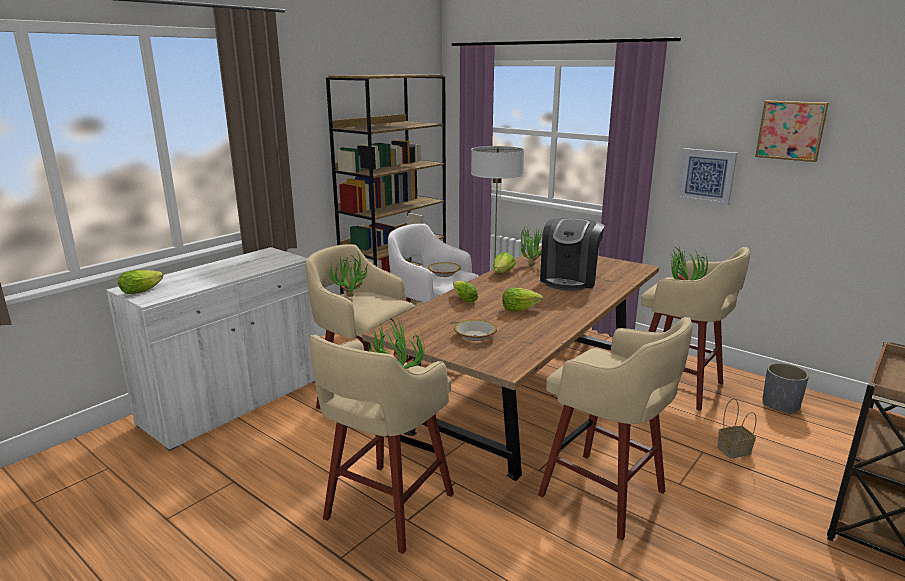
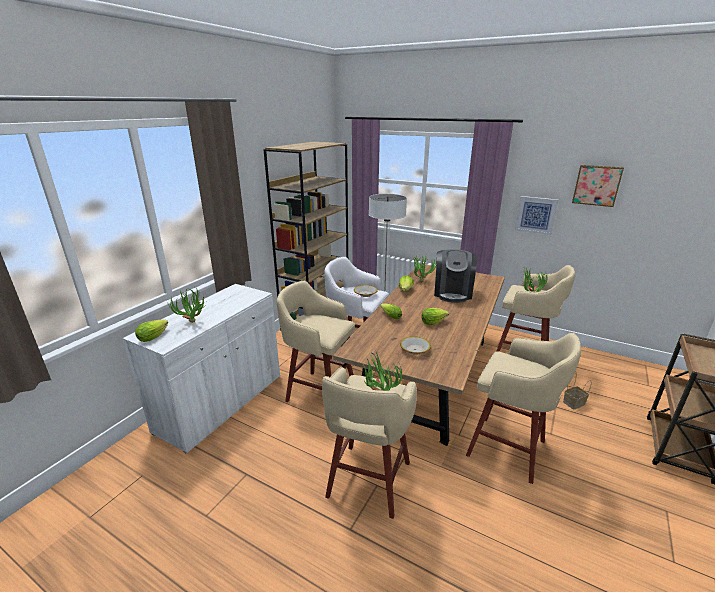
camera: 10 degrees left, 5 degrees up
(351, 298) = (309, 323): potted plant -> potted plant (193, 324)
(780, 405) = (588, 364): grey planter -> none

